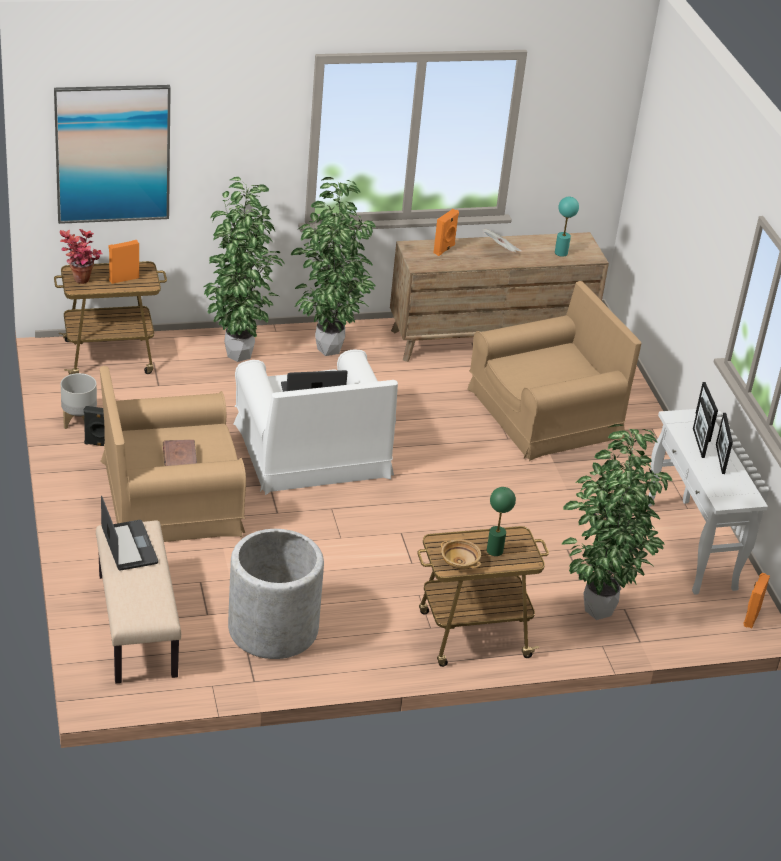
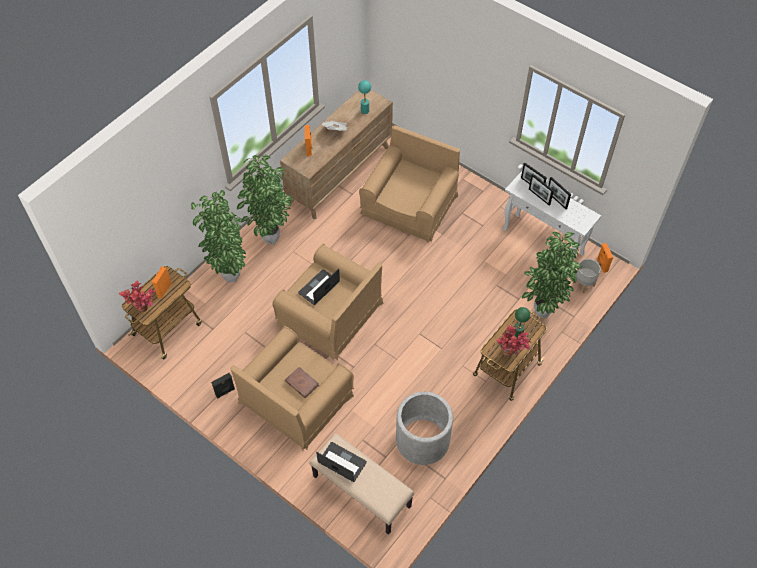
camera: 35 degrees left, 20 degrees up
(79, 422) = (199, 386): grey planter -> grey planter (583, 284)
(113, 154) = (122, 229): picture -> none
(312, 451) = (330, 314): white armchair -> brown armchair
(460, 562) = (510, 354): beige bowl -> potted plant

